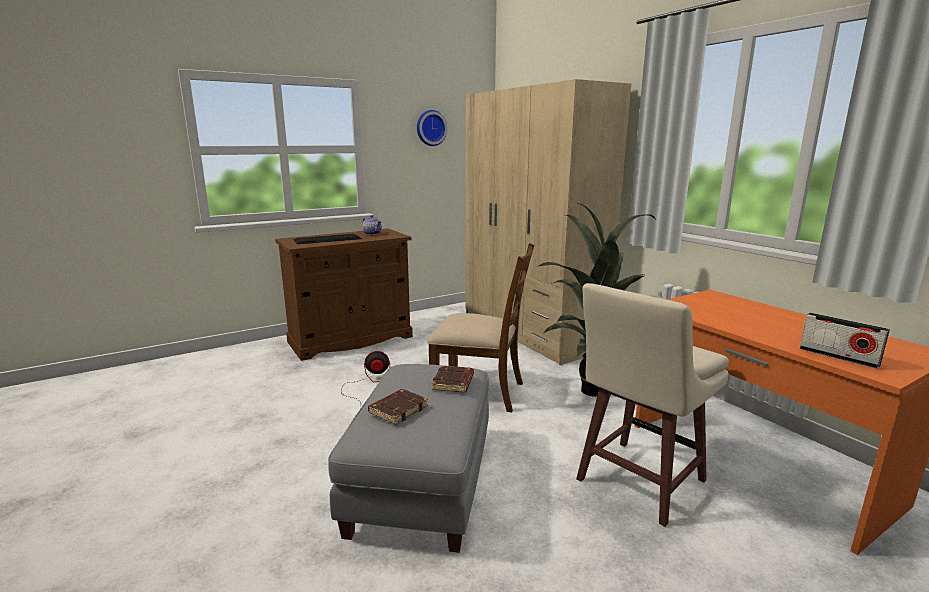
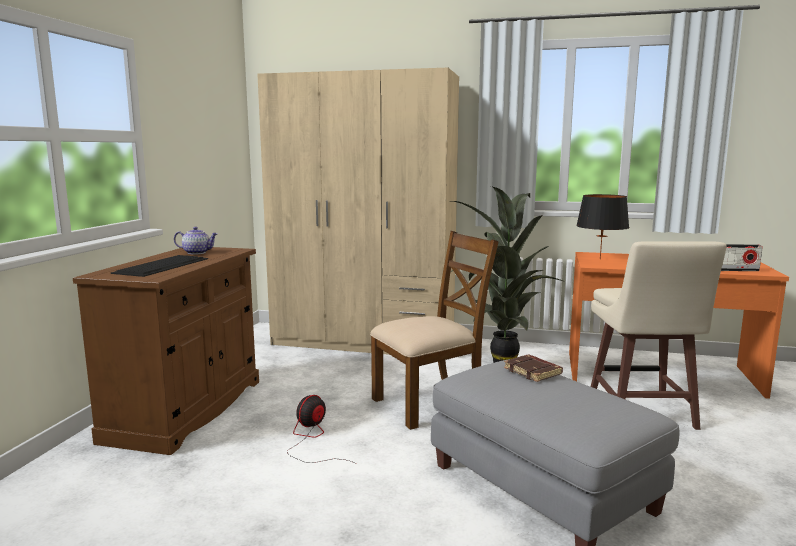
camera: 45 degrees left, 5 degrees down
(398, 409) = (556, 405): brown book -> none
(430, 128) = (201, 112): wall clock -> none
(703, 302) = (600, 259): none -> black table lamp

